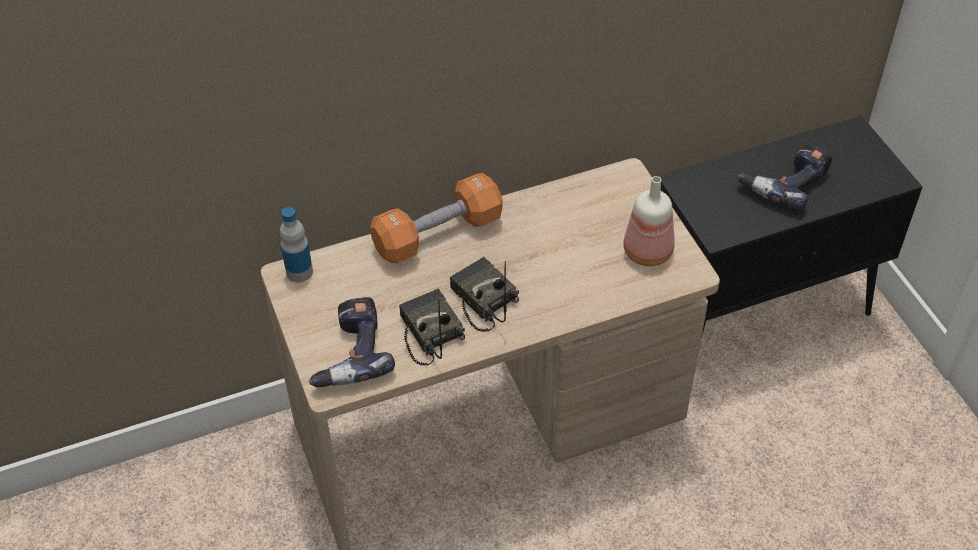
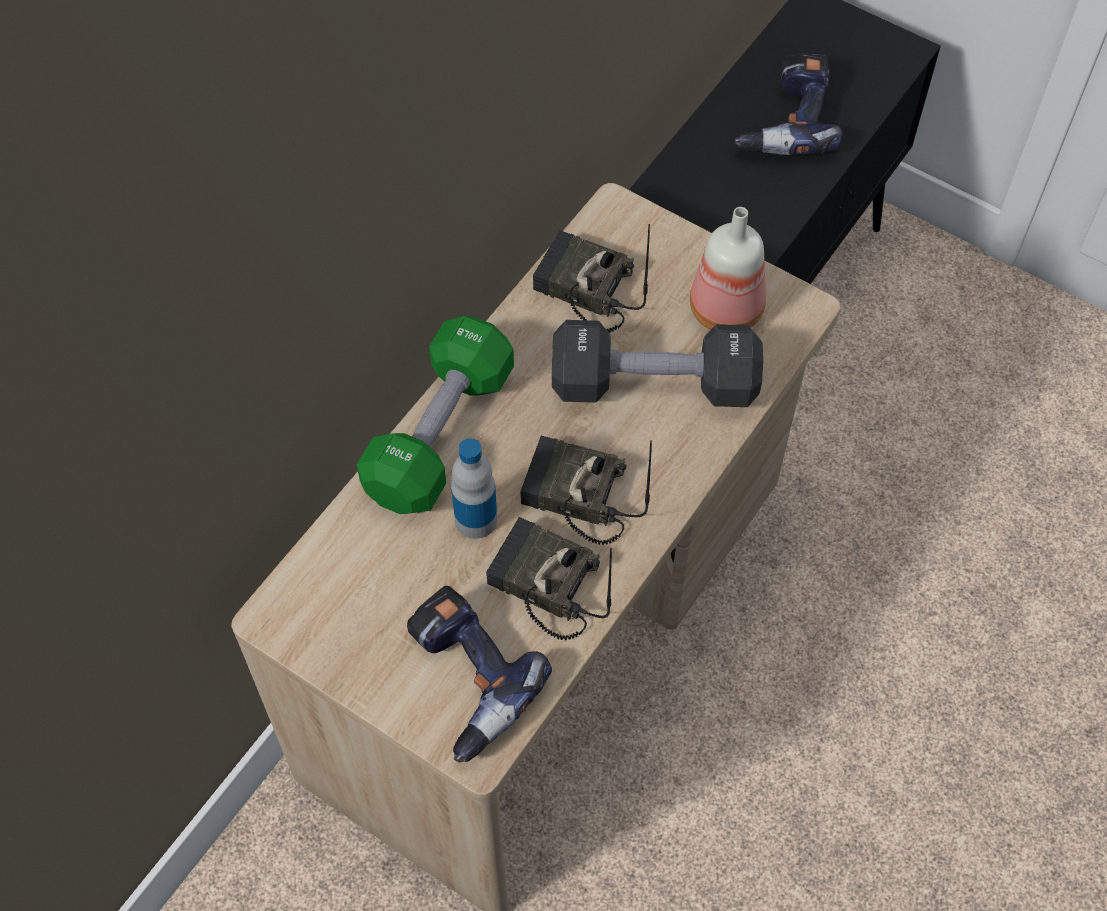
camera: 35 degrees left, 10 degrees up
(299, 272) = (293, 600): bottle -> bottle (476, 519)
(438, 234) = (439, 434): orange dumbbell -> green dumbbell
(573, 268) = (654, 384): none -> black dumbbell
(575, 203) = (583, 289): none -> radio

